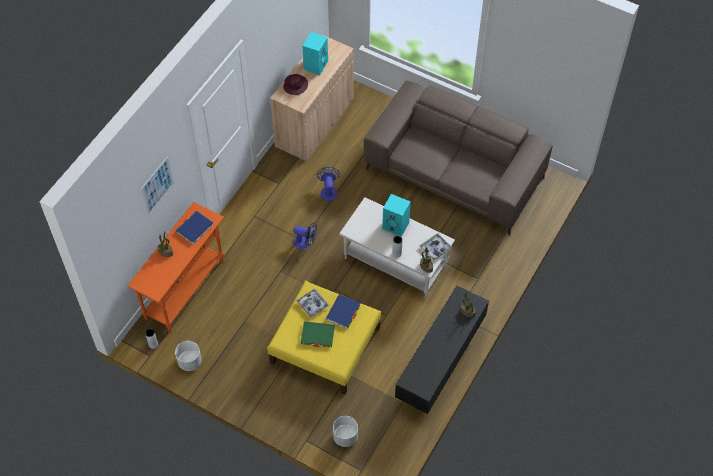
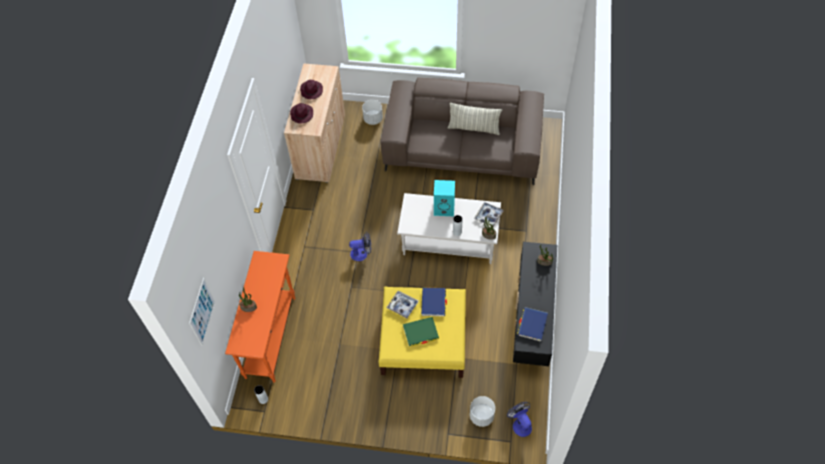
camera: 20 degrees left, 0 degrees up
(157, 185) = (224, 244): picture -> picture (202, 312)
(190, 362) = (305, 402): white planter -> white planter (373, 119)
(195, 228) = (266, 275): blue book -> blue book (532, 325)
(315, 65) = (311, 91): turquoise speaker -> purple hat
(328, 191) = (361, 201): fan -> fan (520, 424)
(467, 156) = (474, 128): none -> pillow

